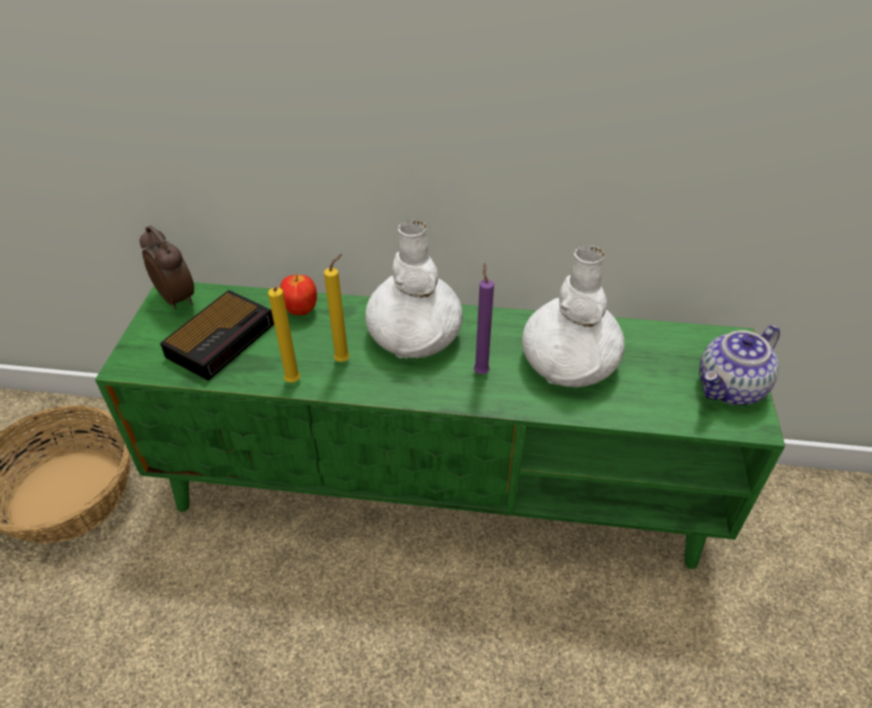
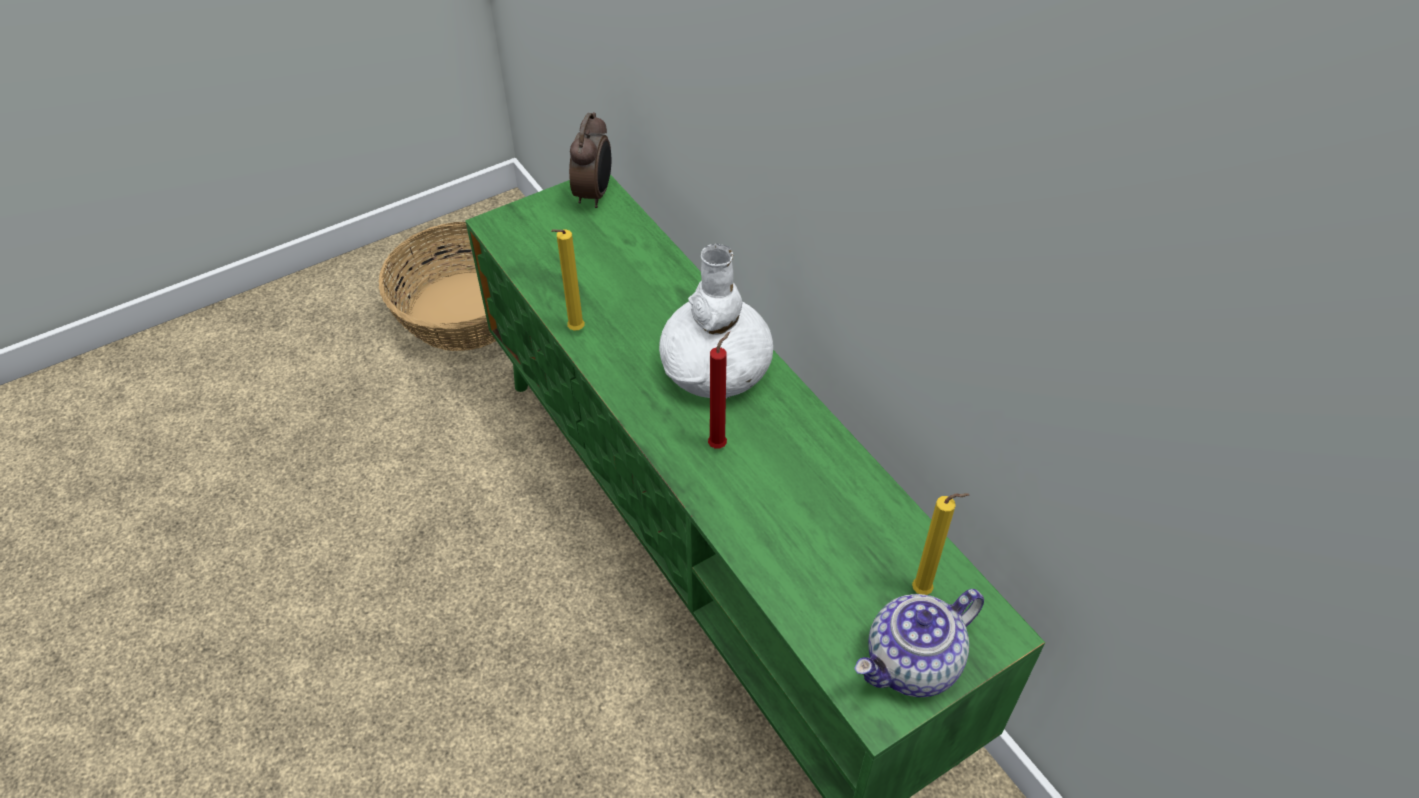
camera: 50 degrees right, 5 degrees up
(222, 339) = (578, 254): alarm clock -> none
(300, 310) = (662, 274): apple -> none
(344, 360) = (634, 343): yellow candle -> yellow candle (925, 591)
(481, 371) = (719, 444): purple candle -> red candle
(569, 361) = (805, 504): white vase -> none
(730, 388) = (913, 664): teapot -> teapot turned 45 degrees counterclockwise

